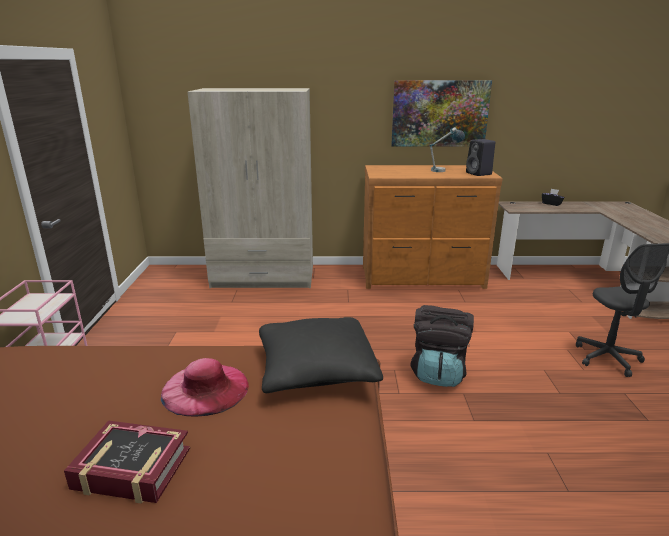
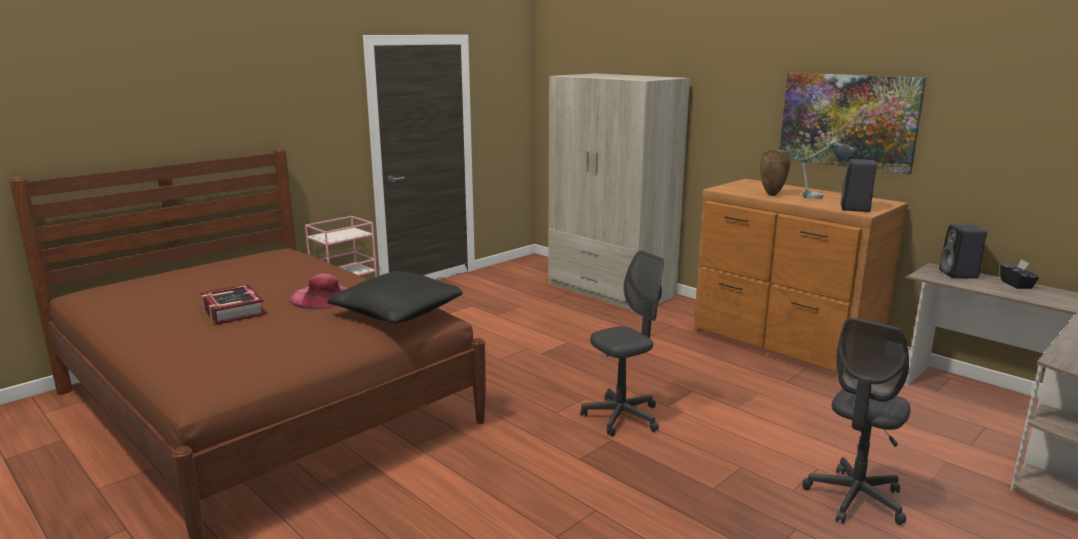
camera: 45 degrees right, 5 degrees down
(416, 173) = (771, 195): none -> brown vase
(438, 372) = (621, 417): black backpack -> grey office chair
(523, 204) = (959, 274): none -> black speaker

